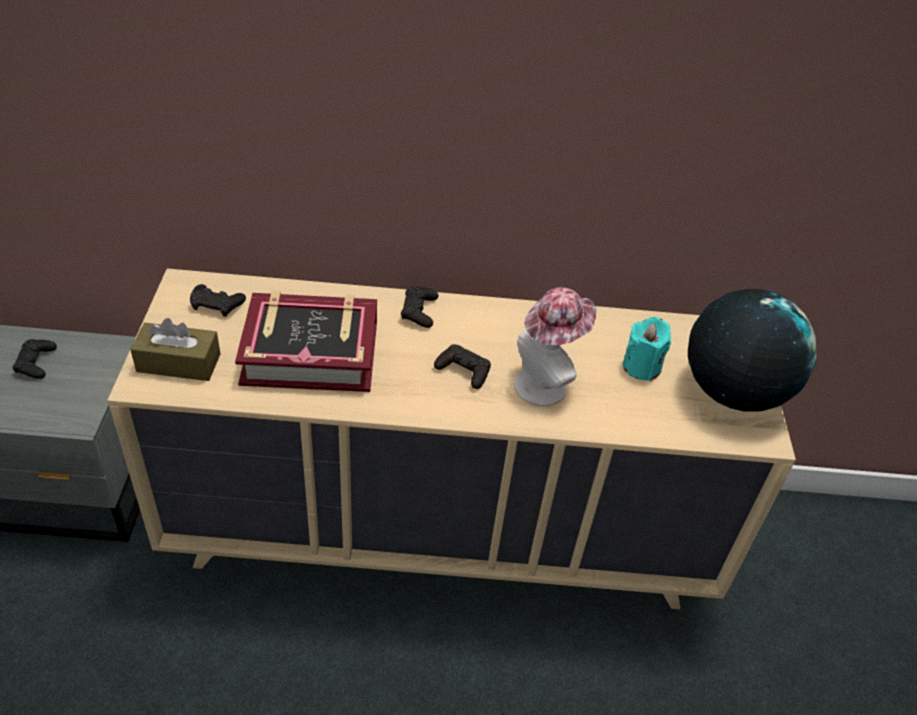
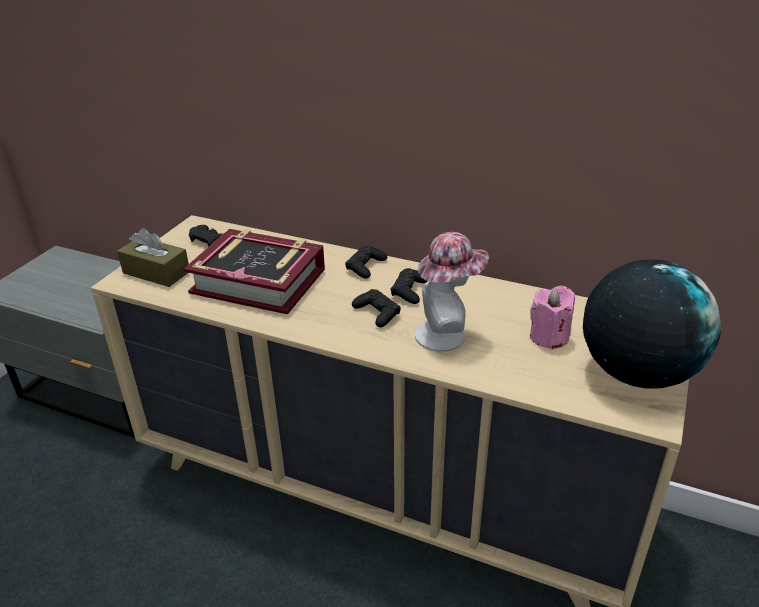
camera: 25 degrees right, 10 degrees down
(36, 363) = (97, 280): black game controller -> black game controller (410, 291)
(641, 366) = (549, 337): turquoise candle -> pink candle

